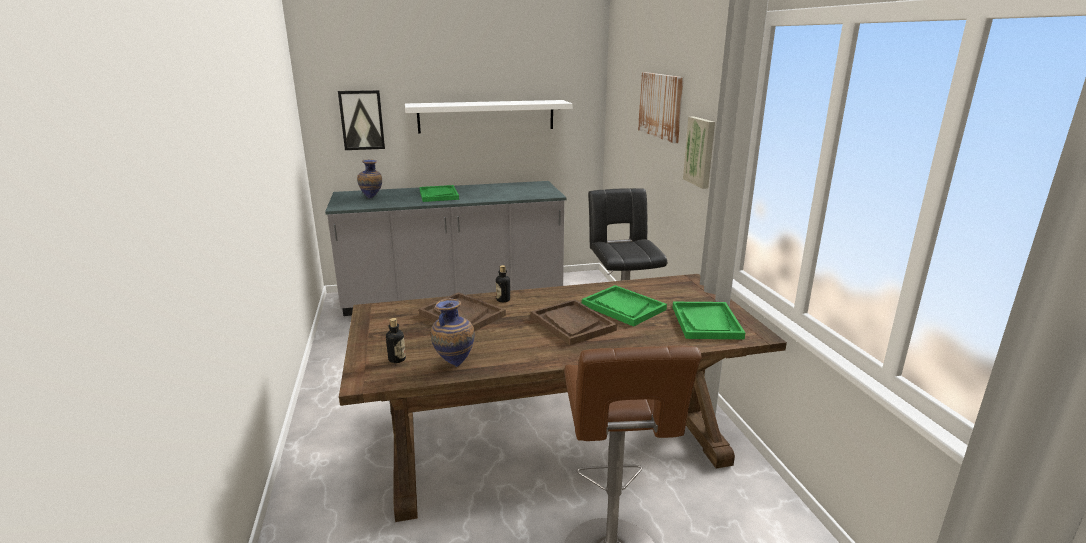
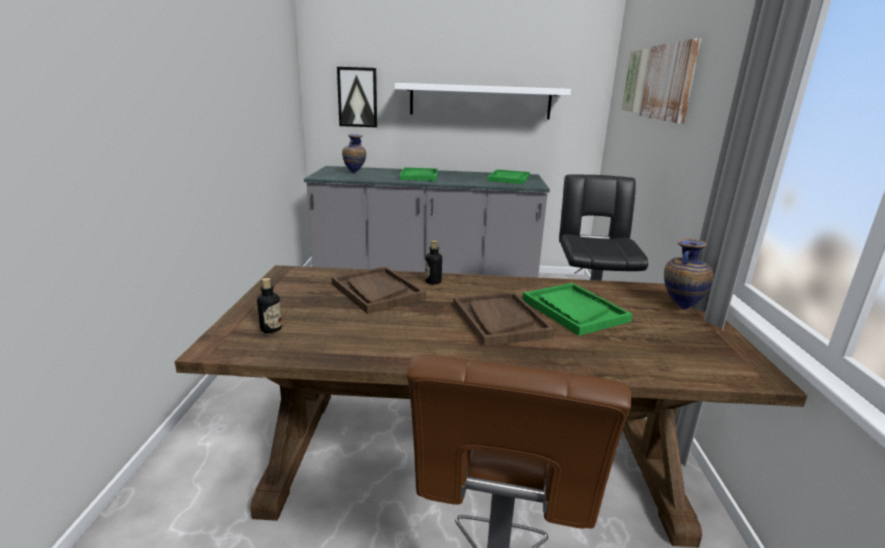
camera: 15 degrees right, 0 degrees up
(454, 364) = (329, 345): vase -> vase (680, 307)
(701, 152) = (711, 129): picture -> picture (637, 81)
(706, 322) = (684, 346): green tray -> green tray (509, 178)

